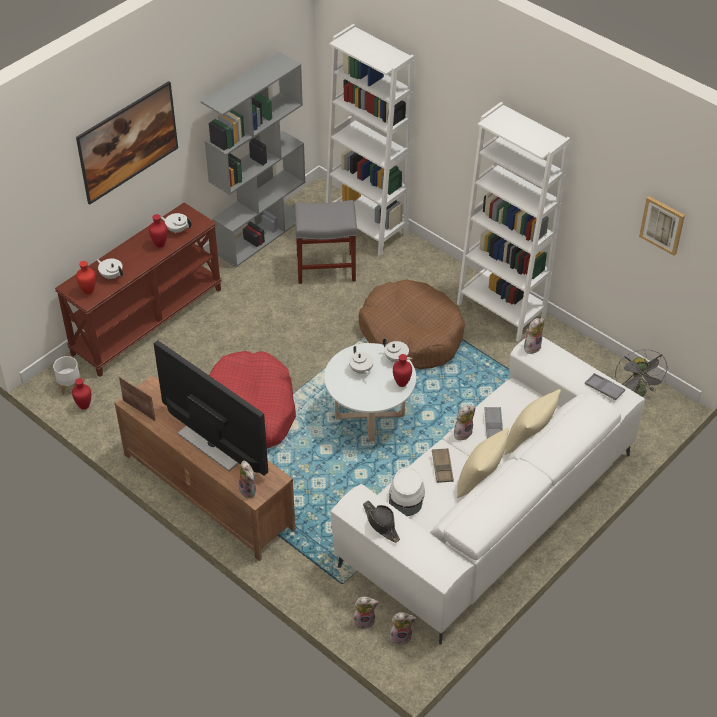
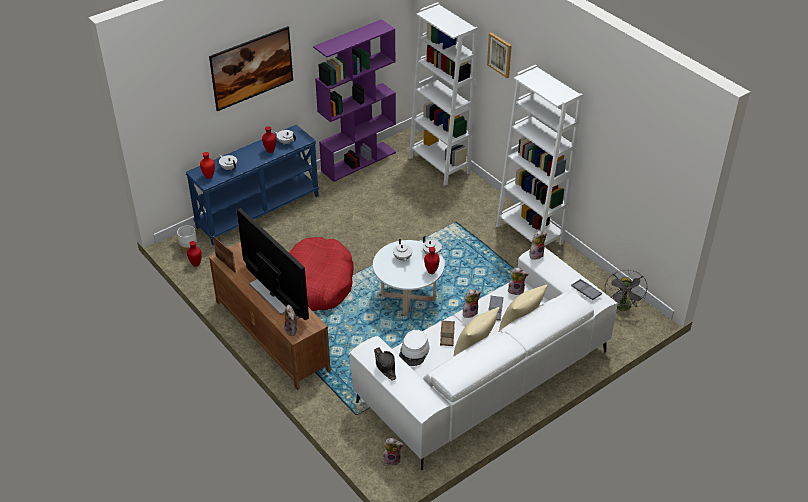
camera: 10 degrees right, 5 degrees down
(147, 320) = (258, 211): brown console table -> blue console table
(261, 234) = (359, 161): grey bookcase -> purple bookcase
(327, 267) = (402, 189): grey stool -> none
(364, 620) = (366, 444): plush toy -> plush toy (516, 290)
(411, 334) = (455, 243): brown dog bed -> none
(662, 225) = (647, 168): picture -> picture (500, 54)

